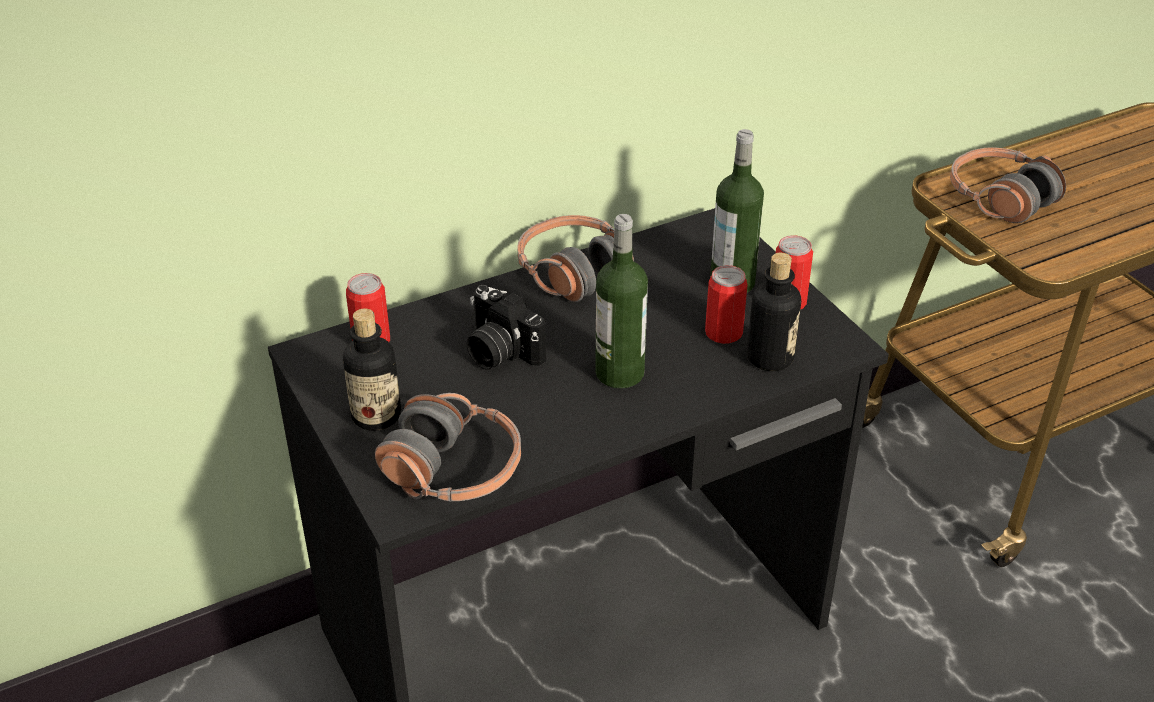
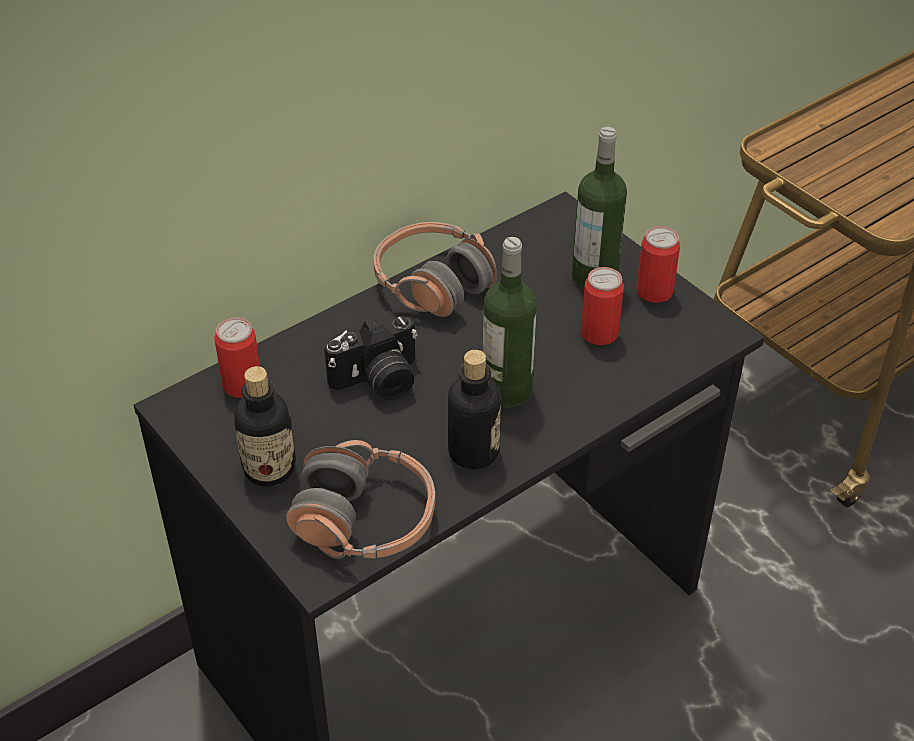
camera: 10 degrees left, 5 degrees up
(499, 352) = (378, 381): camera -> camera turned 60 degrees counterclockwise
(770, 358) = (651, 355): bottle -> bottle (473, 452)
(1000, 198) = (828, 154): headphones -> none

